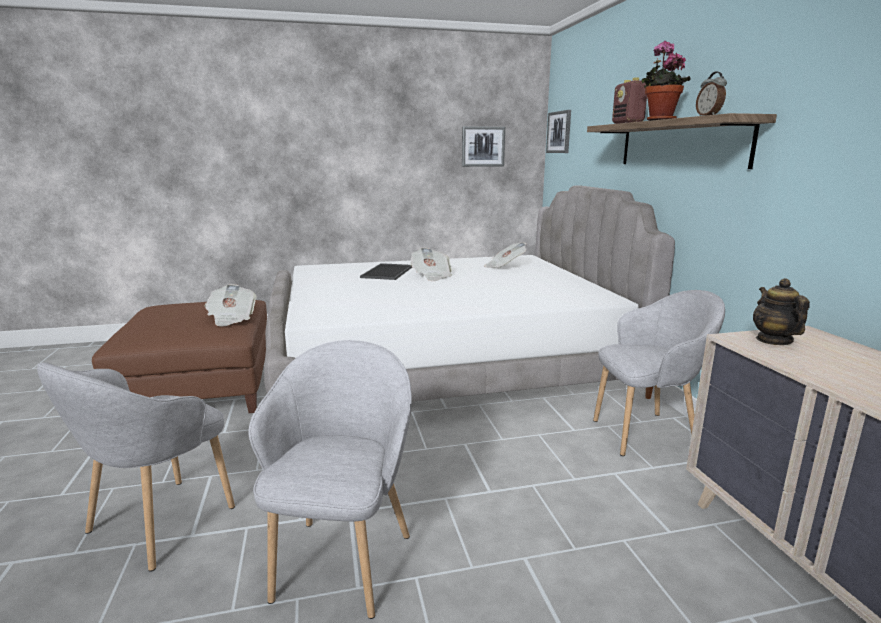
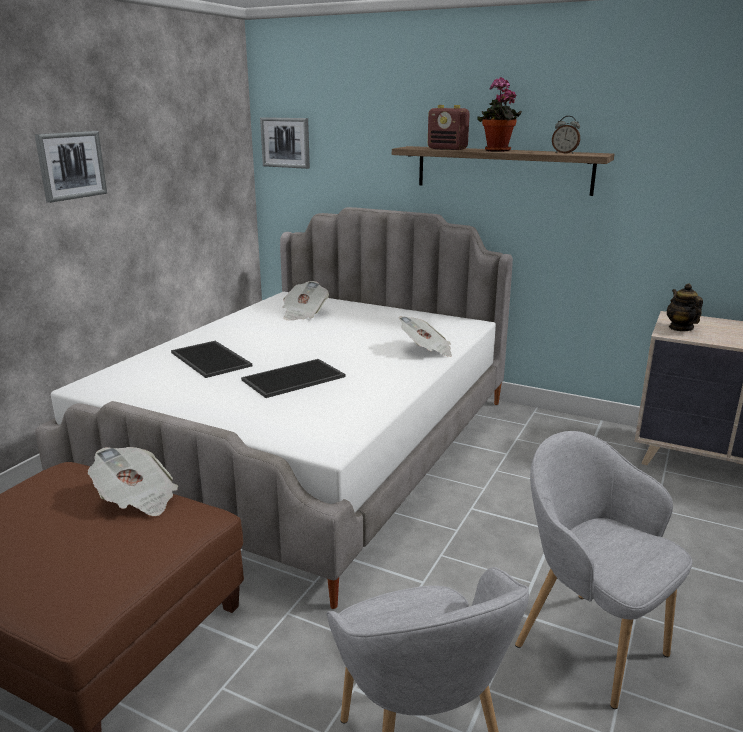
camera: 50 degrees left, 5 degrees up
(394, 290) = (293, 379): none -> tray
(431, 276) = (273, 348): newspaper -> newspaper (426, 350)
(483, 146) = (201, 164): picture -> picture (71, 165)
(646, 434) = (545, 433): grey armchair -> none
(773, 340) = (680, 328): teapot -> teapot turned 45 degrees clockwise

